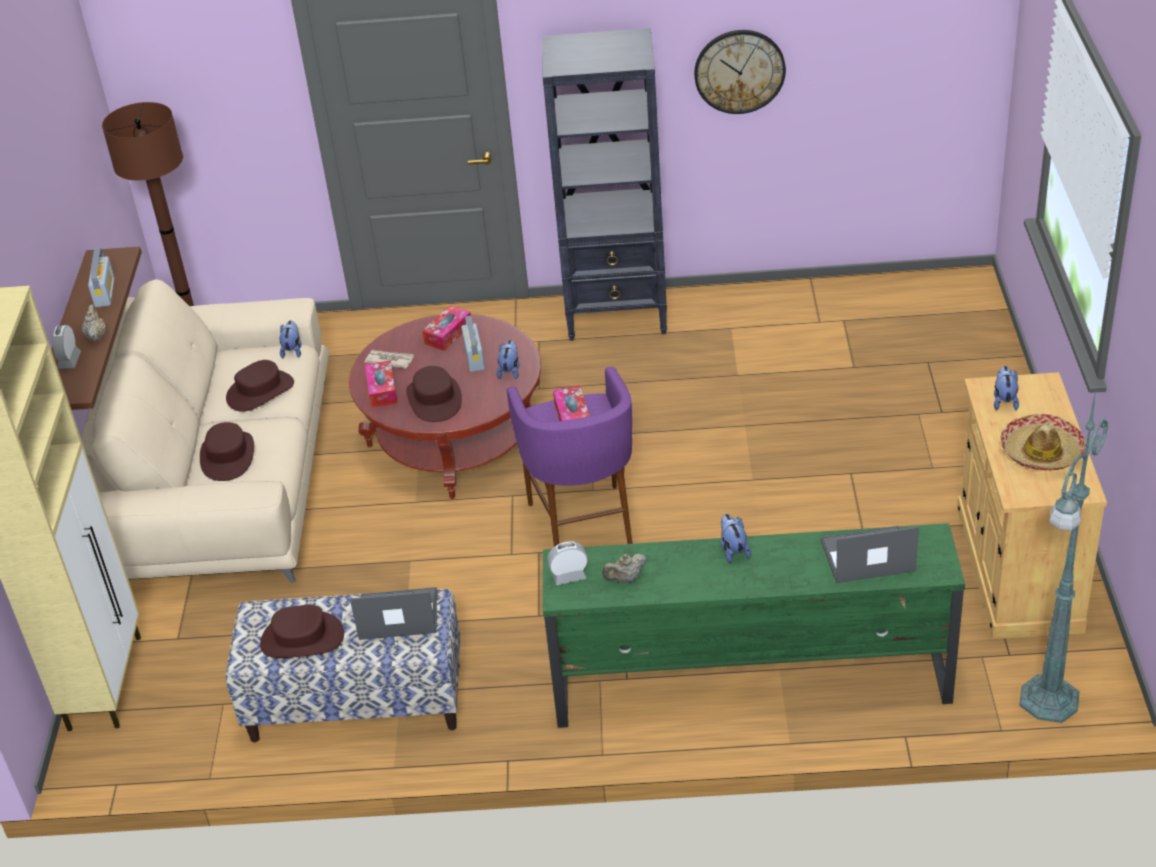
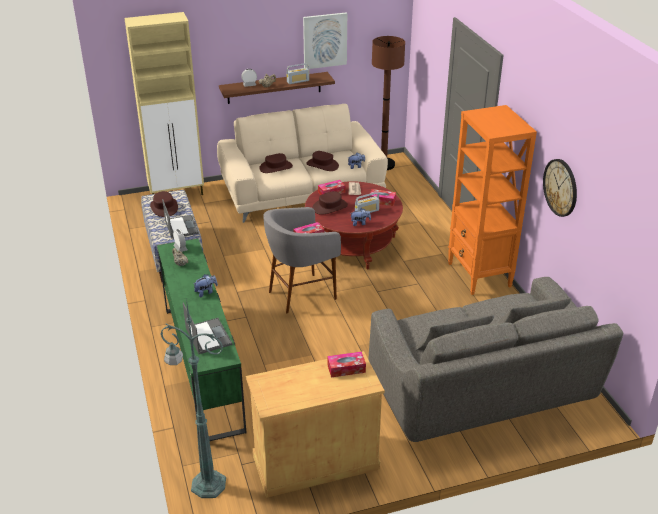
camera: 70 degrees right, 5 degrees down
(65, 191) = (325, 40): none -> picture
(583, 528) = (301, 294): purple stool -> grey stool
(618, 315) = (479, 275): black bookcase -> orange bookcase
(894, 371) = (482, 389): none -> grey sofa
(1004, 401) = (346, 368): plush toy -> tissue box
(1042, 452) = (300, 387): hat -> none

